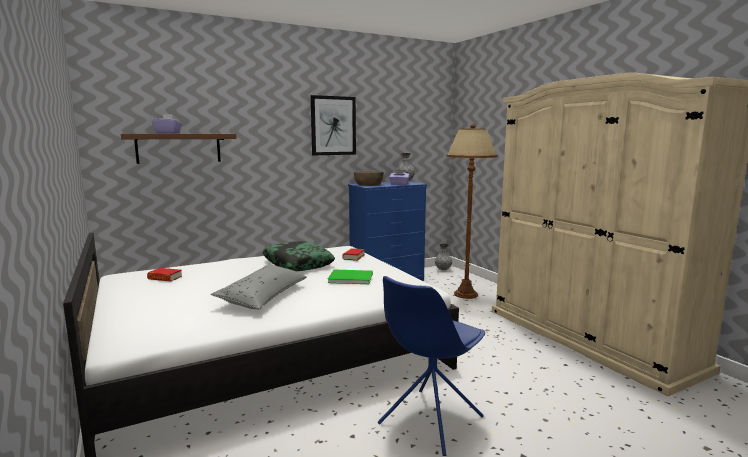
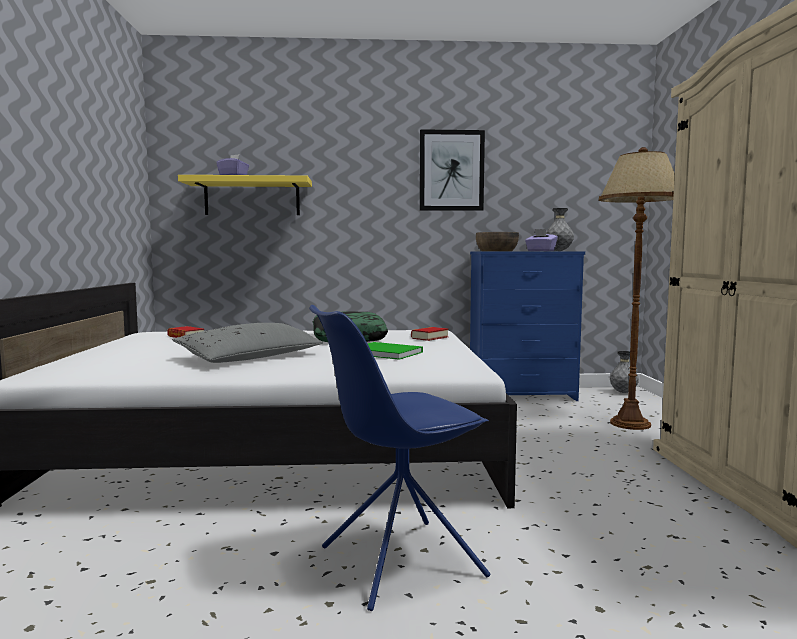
camera: 25 degrees right, 5 degrees down
(179, 148) = (252, 197): brown shelf -> yellow shelf

